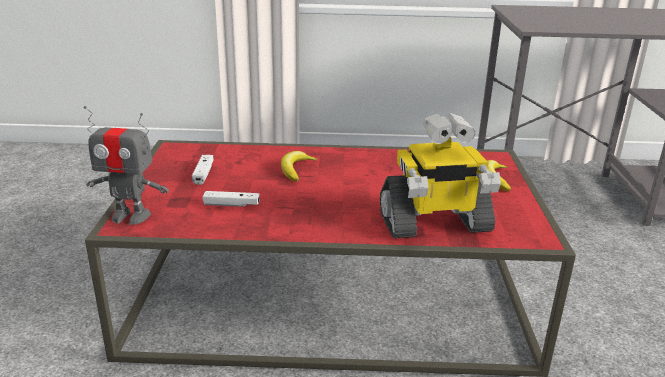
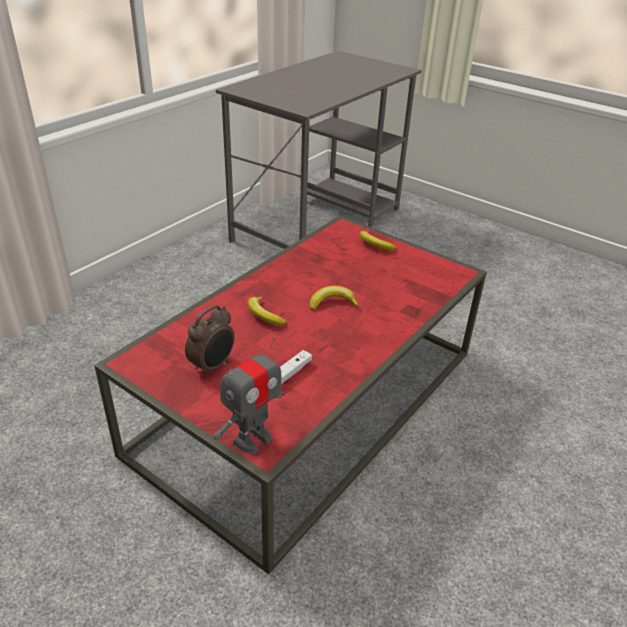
camera: 55 degrees left, 10 degrees up
(203, 174) = (213, 366): white game controller -> alarm clock
(360, 190) = (332, 303): none -> banana
(434, 224) = (410, 298): toy robot -> none

